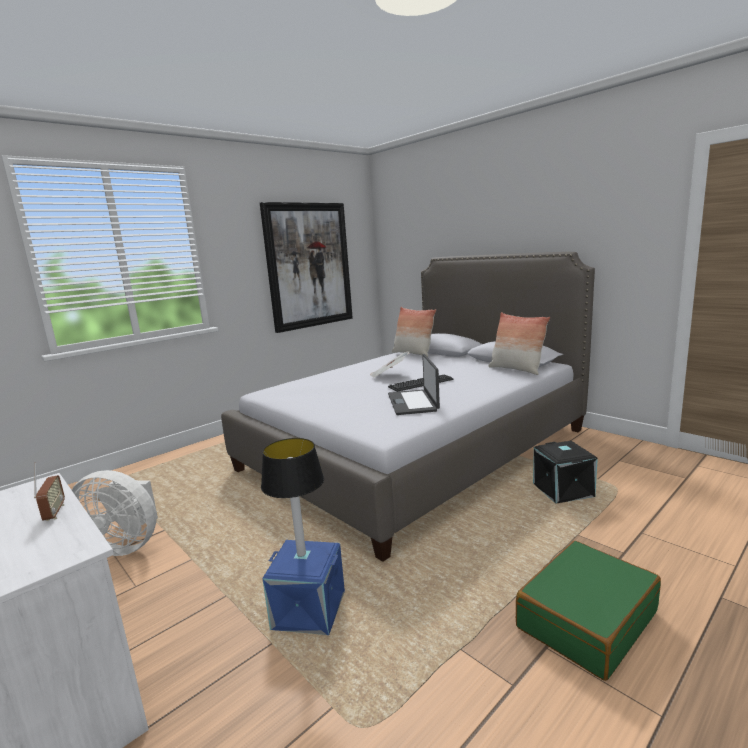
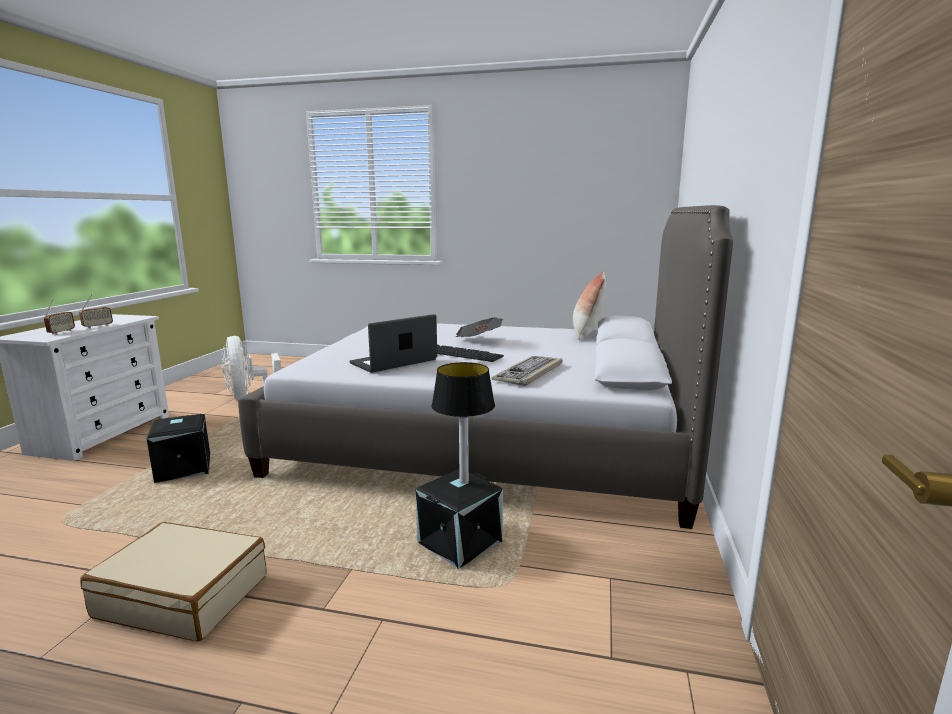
camera: 55 degrees right, 0 degrees up
(42, 542) = (61, 332): none -> radio
(301, 553) = (175, 419): table lamp -> table lamp (464, 481)
(308, 611) = (182, 469): blue storage box -> black storage box
(309, 266) = (561, 209): picture -> none
(489, 376) = (529, 373): none -> keyboard
(516, 369) = (581, 379): pillow -> none
(586, 619) = (184, 595): green suitcase -> beige suitcase

